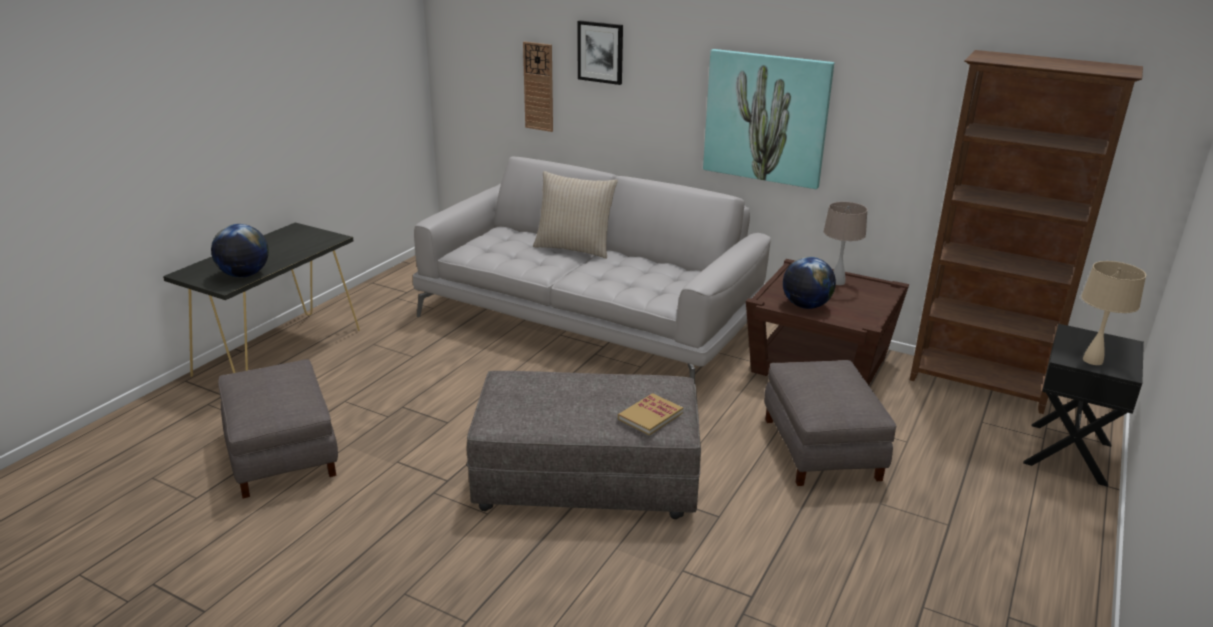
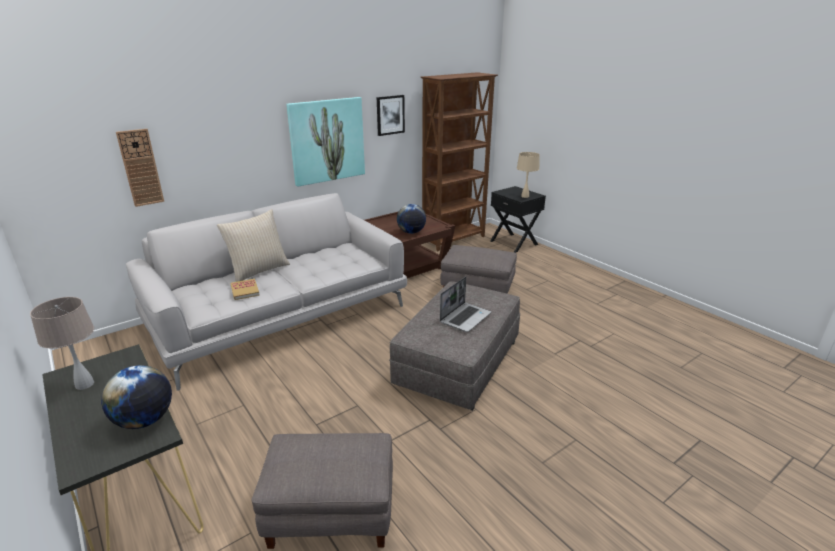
camera: 65 degrees left, 0 degrees up
(576, 406) = (465, 317): none -> laptop
(600, 52) = (197, 124): picture -> picture (390, 115)
(650, 416) = (490, 299): book -> book (245, 290)
(838, 282) = (393, 219): beige table lamp -> beige table lamp (85, 384)

